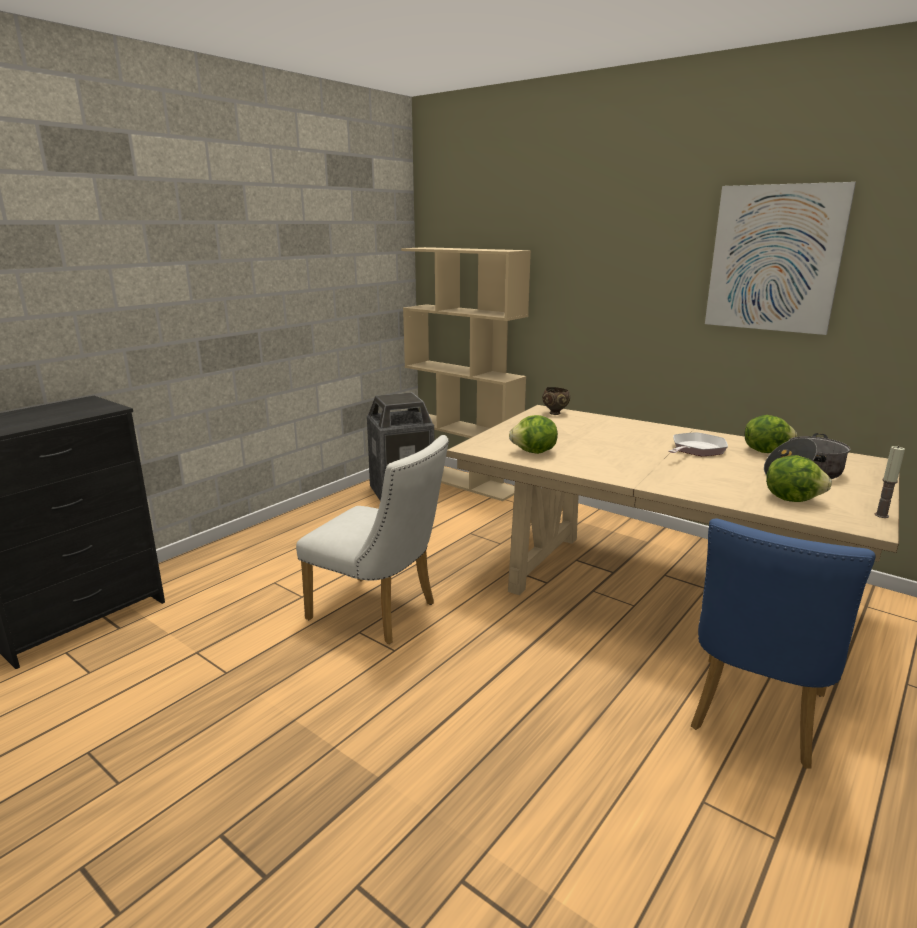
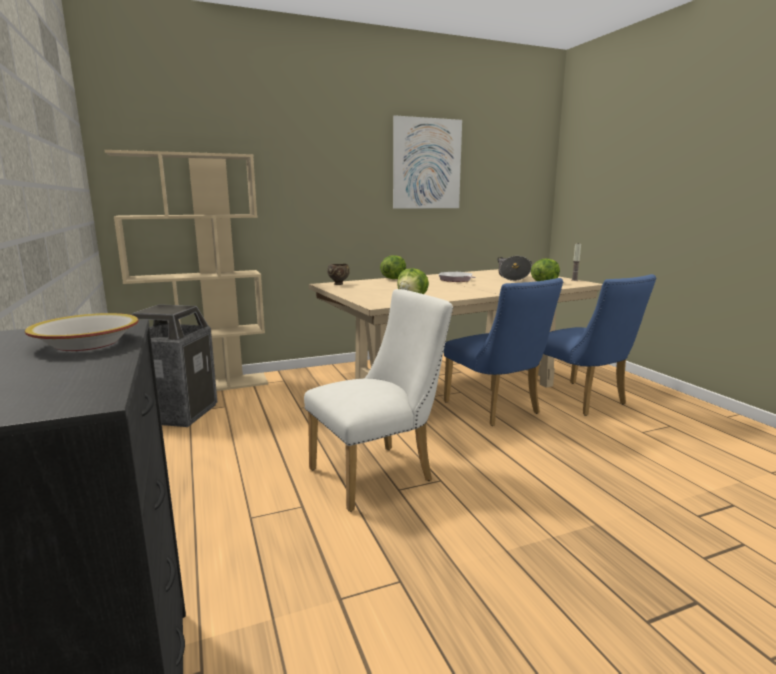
camera: 60 degrees left, 5 degrees down
(66, 414) = (88, 343): none -> bowl
(611, 645) = (496, 410): none -> blue chair
(765, 451) = (474, 275): lettuce -> lettuce (393, 279)

